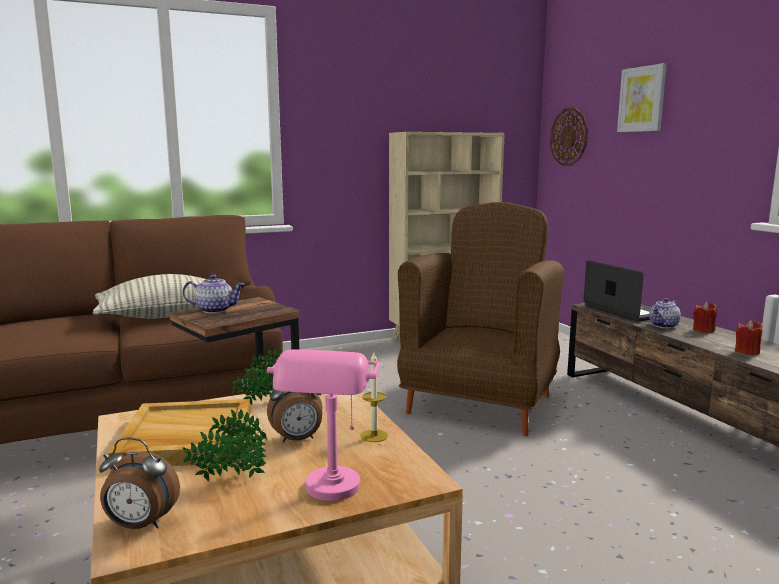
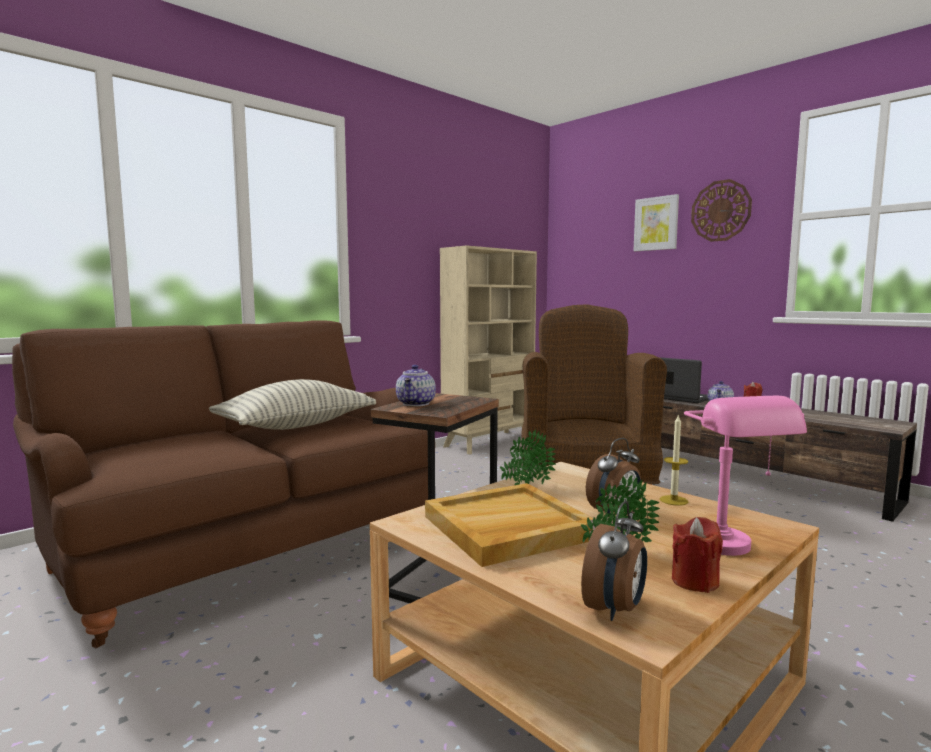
camera: 20 degrees left, 5 degrees down
(140, 525) = (615, 609): alarm clock -> alarm clock turned 45 degrees counterclockwise
(215, 310) = (416, 404): teapot -> teapot turned 120 degrees clockwise
(569, 137) = (580, 257): wall clock -> wall clock (721, 211)
(747, 352) = (805, 416): red candle -> red candle (694, 581)

